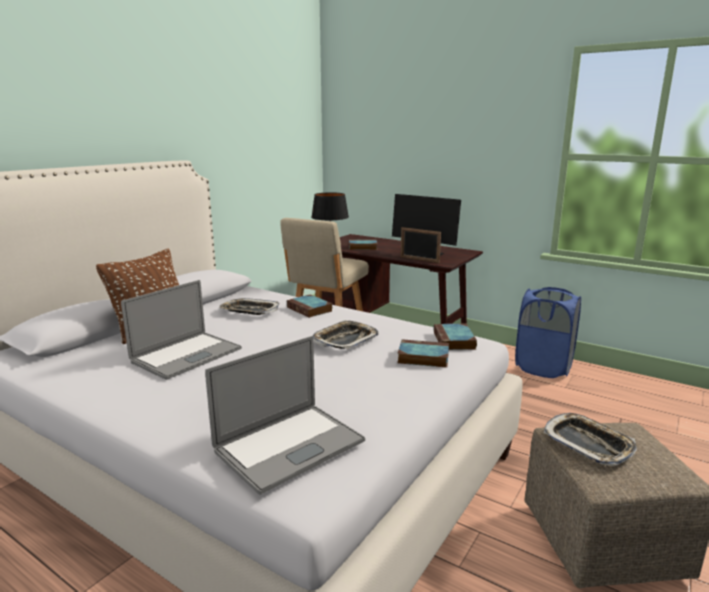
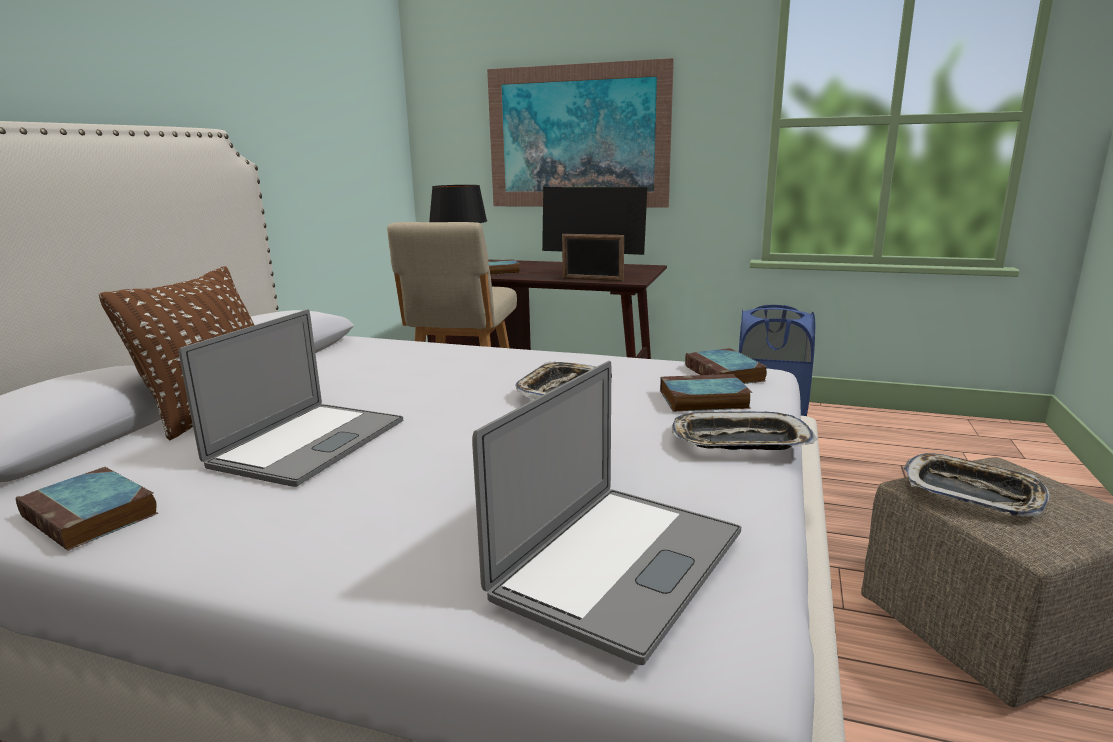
camera: 15 degrees left, 0 degrees up
(249, 311) = (374, 367): tray -> tray (739, 441)
(310, 309) = (473, 356): book -> book (92, 516)
(427, 158) = (577, 137): none -> picture

